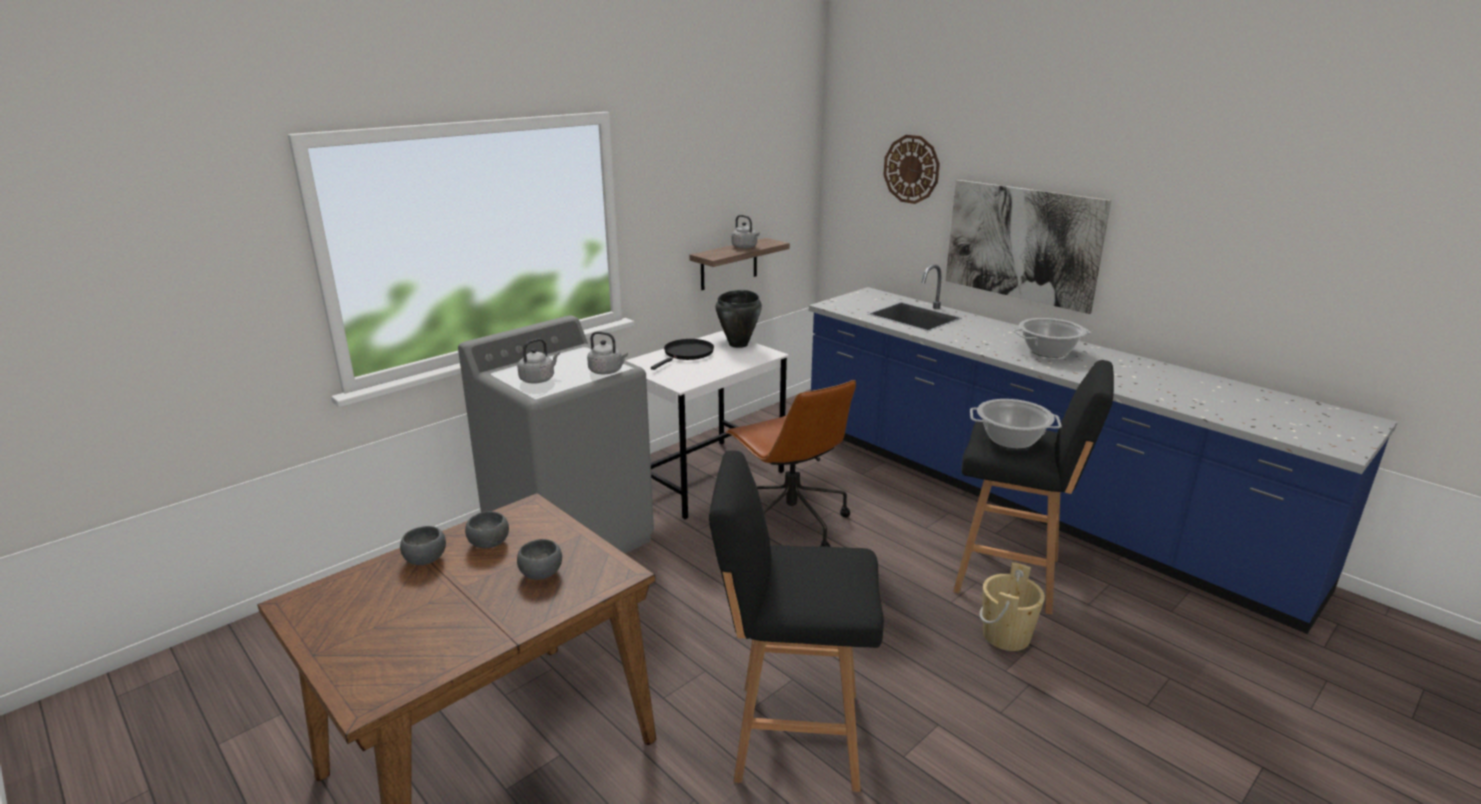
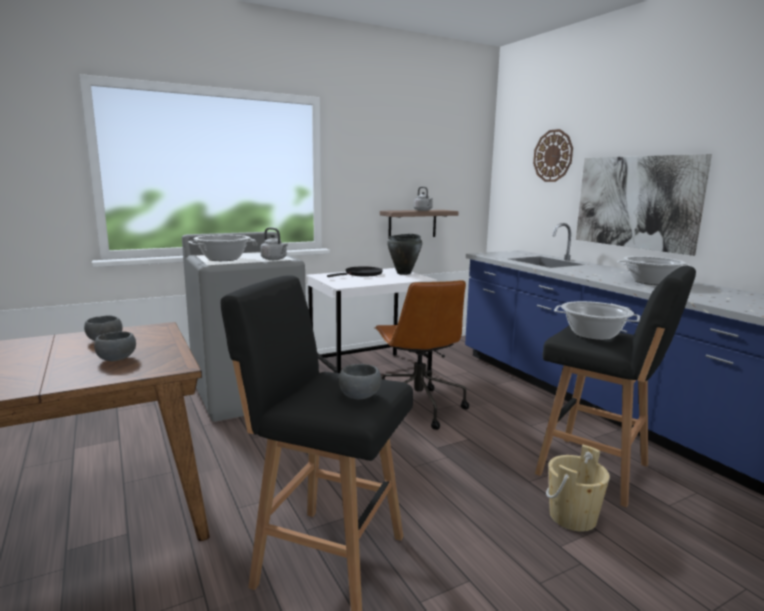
camera: 15 degrees right, 10 degrees down
(426, 559) = (51, 342): grey bowl -> grey bowl (360, 395)
(539, 379) = (223, 259): grey kettle -> cooking pot

